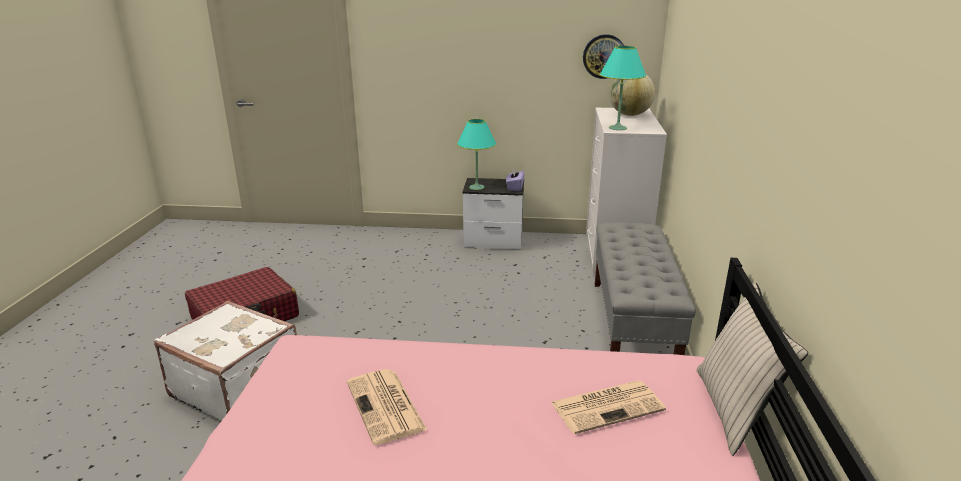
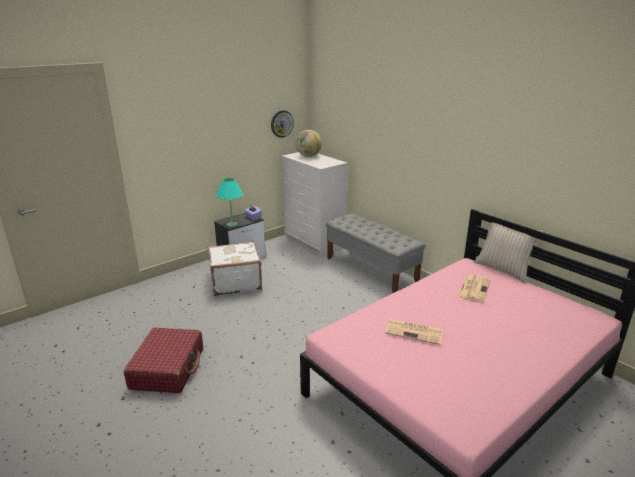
camera: 45 degrees left, 0 degrees up
(238, 388) = (241, 401): white suitcase -> white suitcase (235, 282)
(617, 128) = (321, 165): turquoise table lamp -> none

